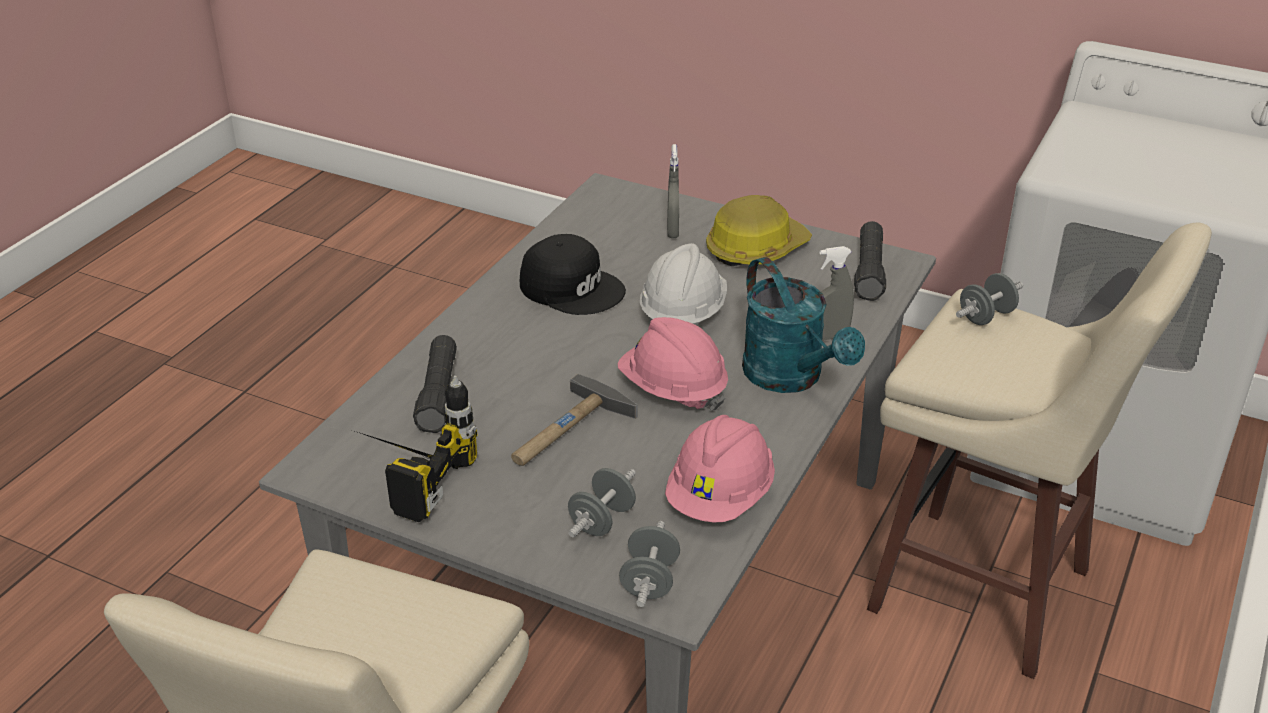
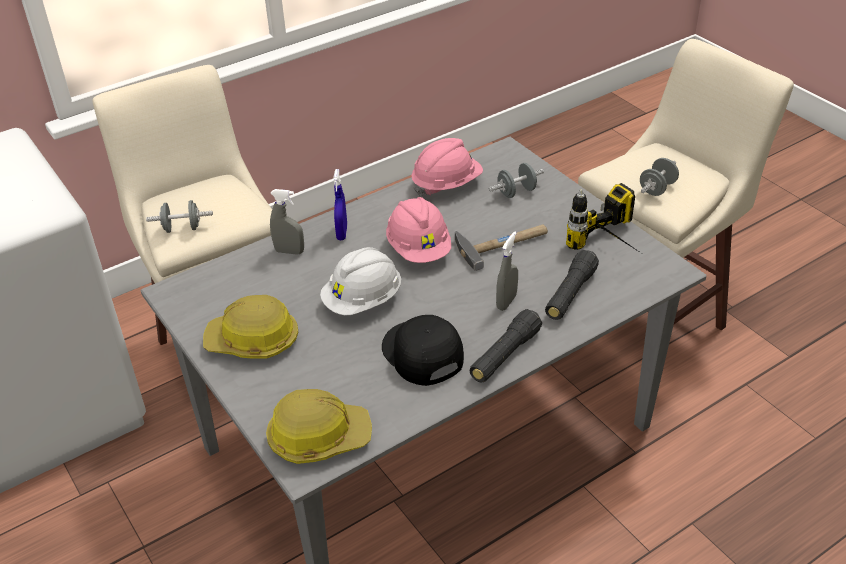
camera: 150 degrees left, 5 degrees up
(612, 206) = (318, 437): none -> hard hat
(649, 581) = (512, 161): grey dumbbell -> grey dumbbell (657, 188)
(672, 231) = (295, 385): grey spray bottle -> grey spray bottle (506, 302)
(791, 378) = (342, 233): turquoise watering can -> blue spray bottle
(869, 271) = (201, 290): black flashlight -> black flashlight (505, 355)

